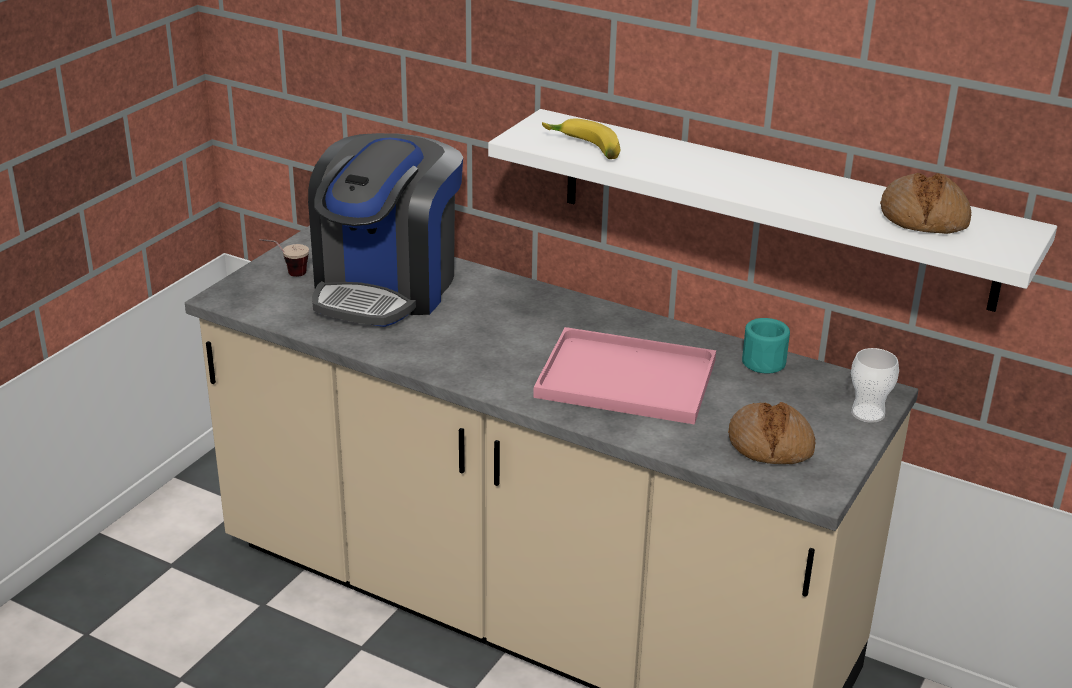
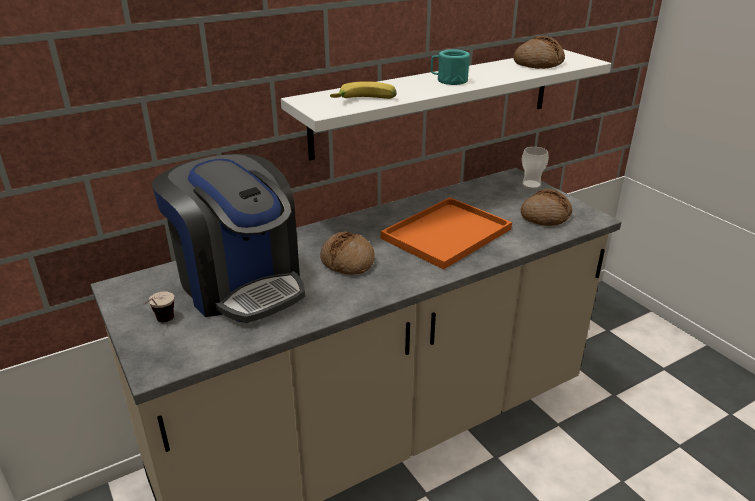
camera: 60 degrees left, 0 degrees up
(489, 332) = (348, 261): none -> bread
(622, 379) = (446, 235): pink tray -> orange tray
(761, 360) = (459, 192): turquoise mug -> turquoise mug (448, 80)

